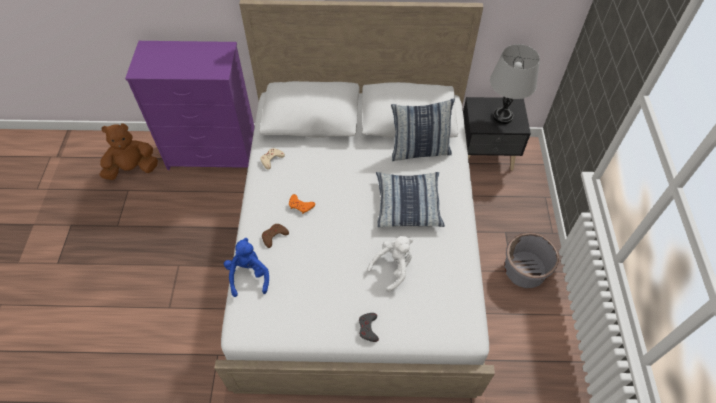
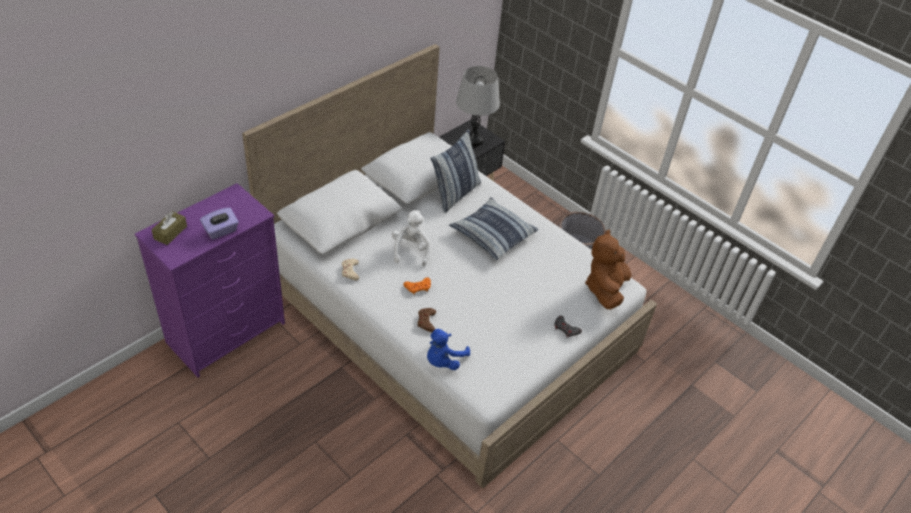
camera: 50 degrees left, 10 degrees down
(132, 169) = (157, 401): brown plush toy -> brown plush toy (605, 289)
(156, 52) = (170, 232): none -> brown tissue box
(184, 70) = (221, 231): none -> purple tissue box
(249, 275) = (443, 360): blue plush toy -> blue plush toy turned 90 degrees counterclockwise
(393, 268) = (534, 281): white plush toy -> white plush toy (411, 250)

